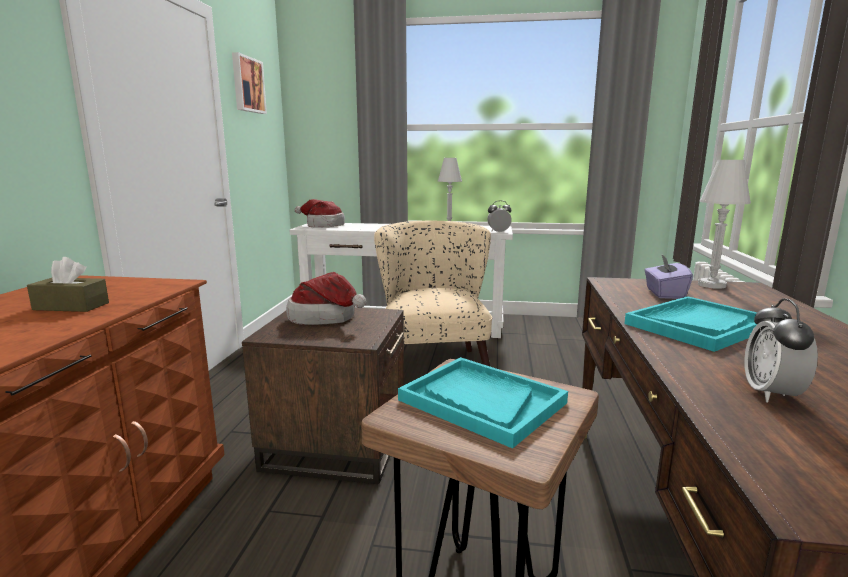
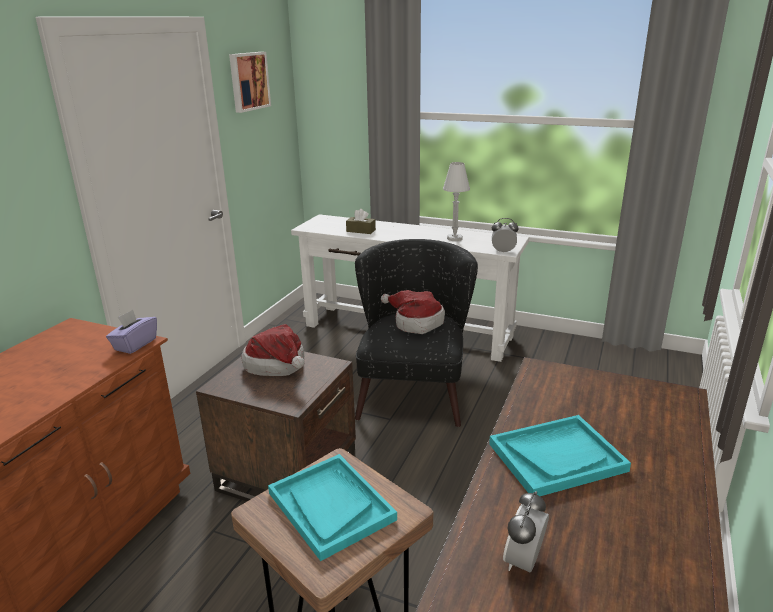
camera: 15 degrees right, 10 degrees up
(71, 306) = (57, 370): brown tissue box -> brown tissue box (361, 231)
(322, 225) = (327, 223): hat -> hat (415, 323)
(433, 364) = (414, 389): beige armchair -> black armchair
(664, 293) = (576, 398): purple tissue box -> purple tissue box (135, 344)
(711, 285) = (643, 388): white table lamp -> none

